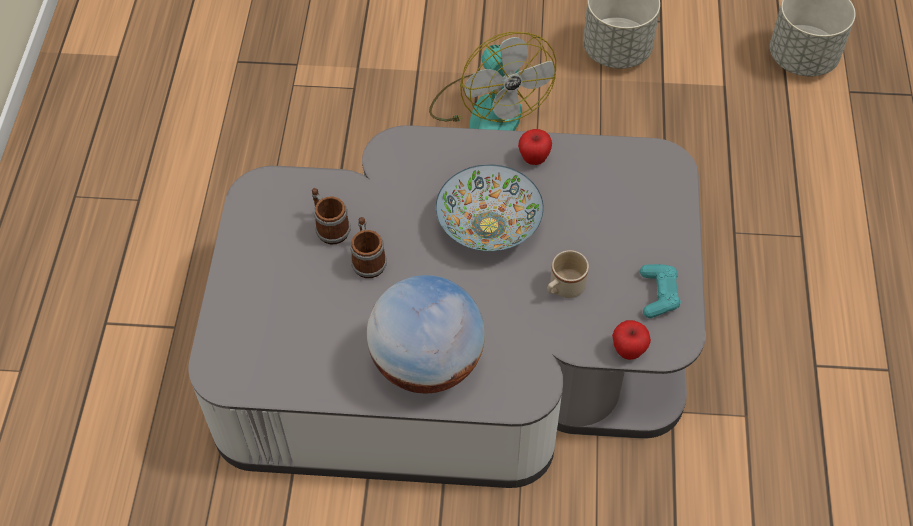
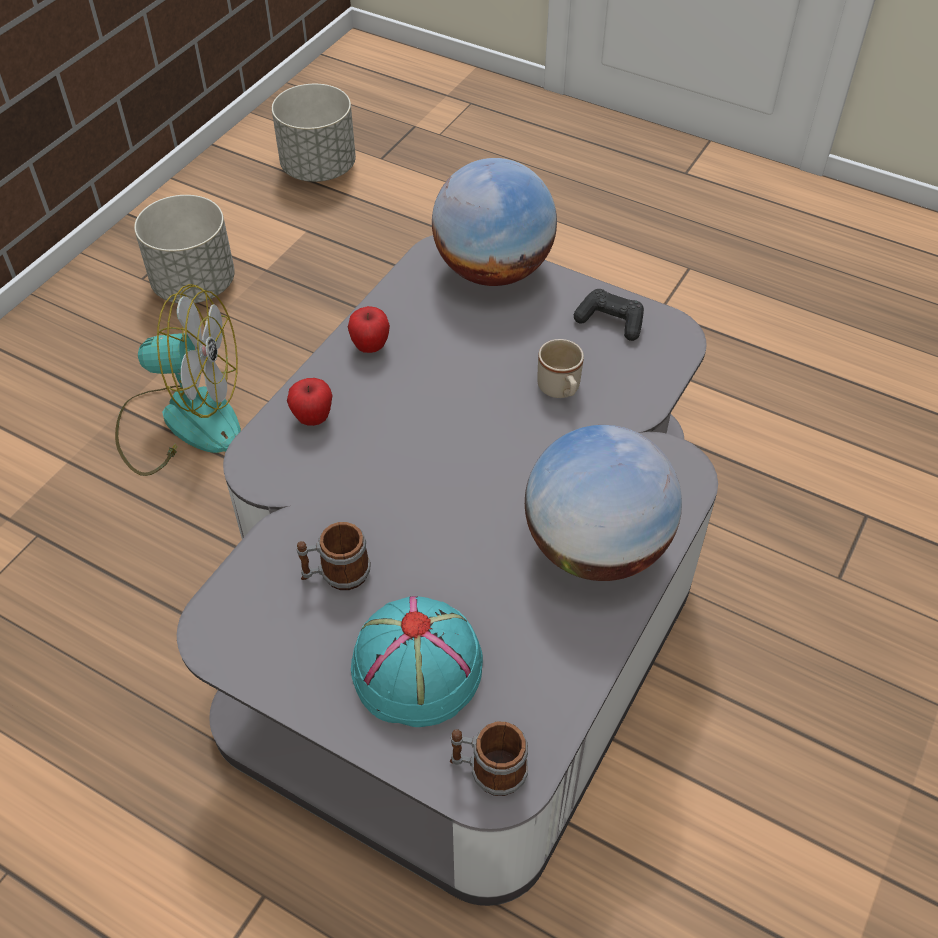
camera: 65 degrees left, 5 degrees down
(281, 300) = (417, 668): none -> turquoise hat
(368, 260) = (412, 551): mug -> mug (488, 770)
(489, 226) = (437, 419): bowl -> none
(628, 351) = (667, 370): apple -> apple (313, 418)
(658, 294) = (610, 321): turquoise game controller -> black game controller
(663, 197) = (492, 270): none -> globe

